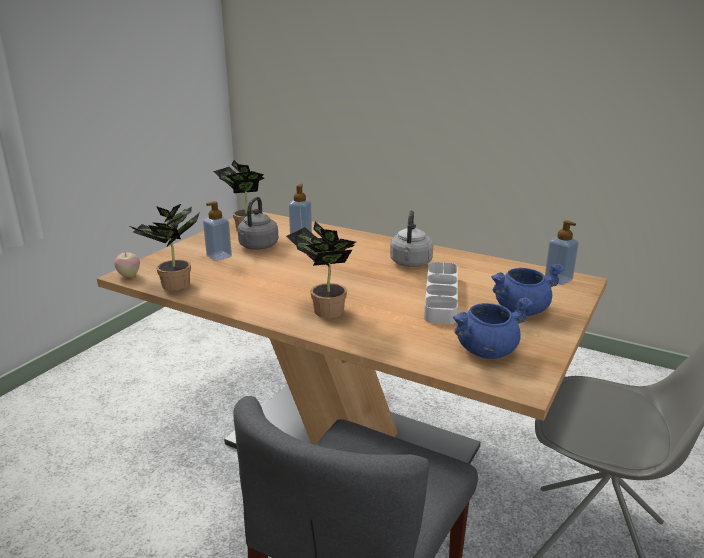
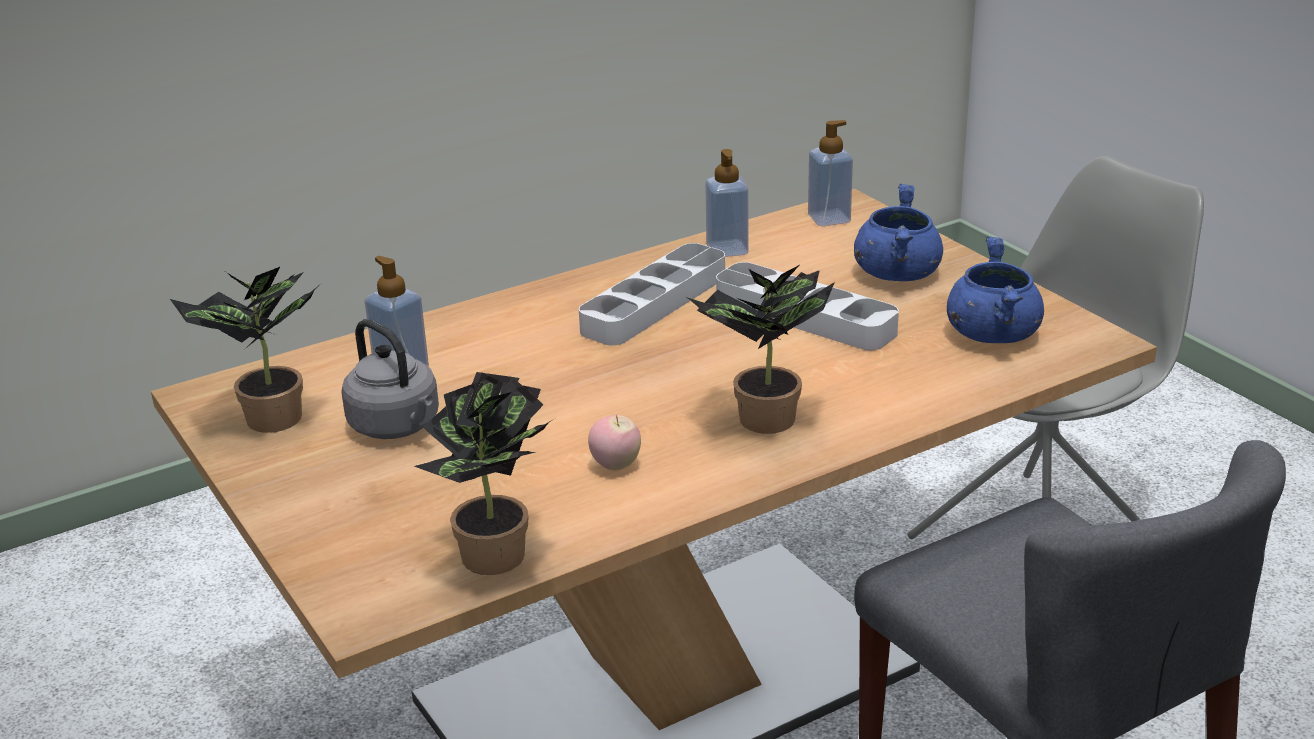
camera: 60 degrees left, 5 degrees up
(129, 275) = (375, 611): apple -> apple (615, 465)
(219, 256) = (397, 480): soap dispenser -> soap dispenser (727, 249)
(410, 263) = (654, 303): grey kettle -> grey tray

